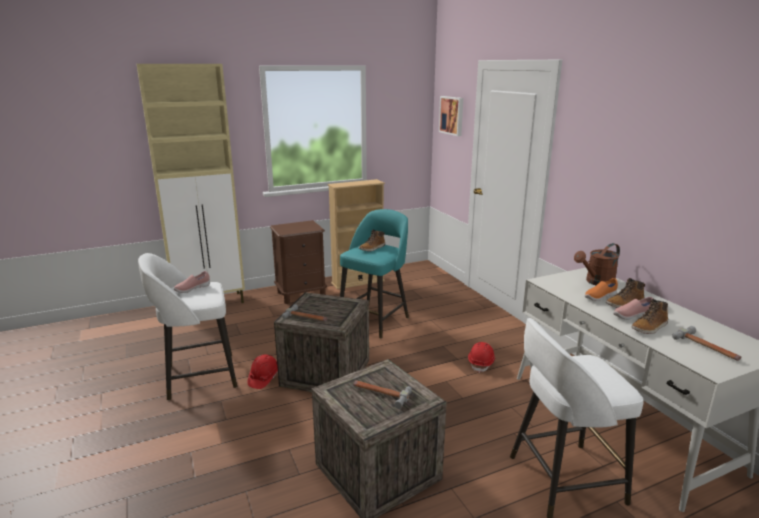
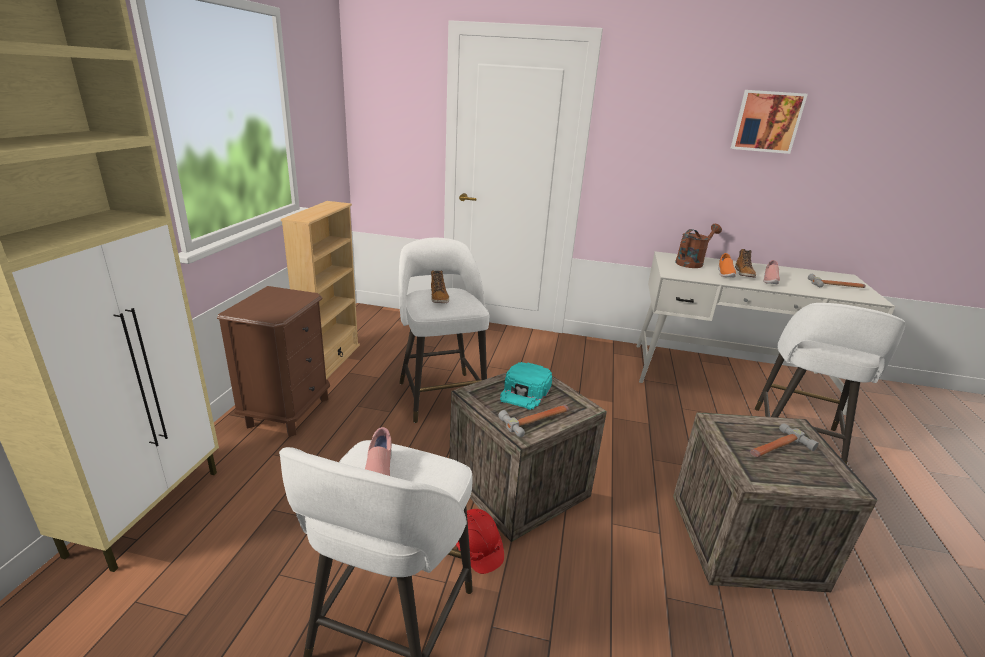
camera: 55 degrees left, 5 degrees up
(332, 307) = (525, 391): none -> turquoise cap
(375, 320) = (441, 394): turquoise stool -> white stool
(452, 115) = (394, 99): picture -> picture (766, 121)
(481, 363) = (599, 384): red hard hat -> none
(596, 282) = (692, 262): brown watering can -> brown watering can turned 135 degrees counterclockwise
(649, 327) = (794, 285): boot -> none

